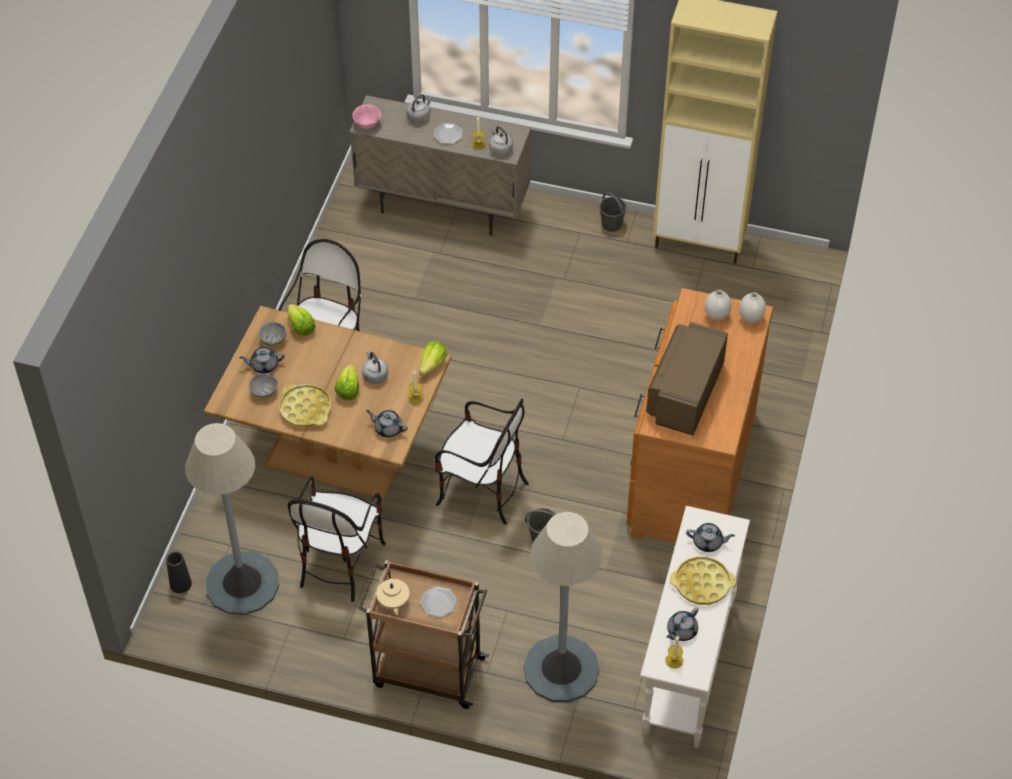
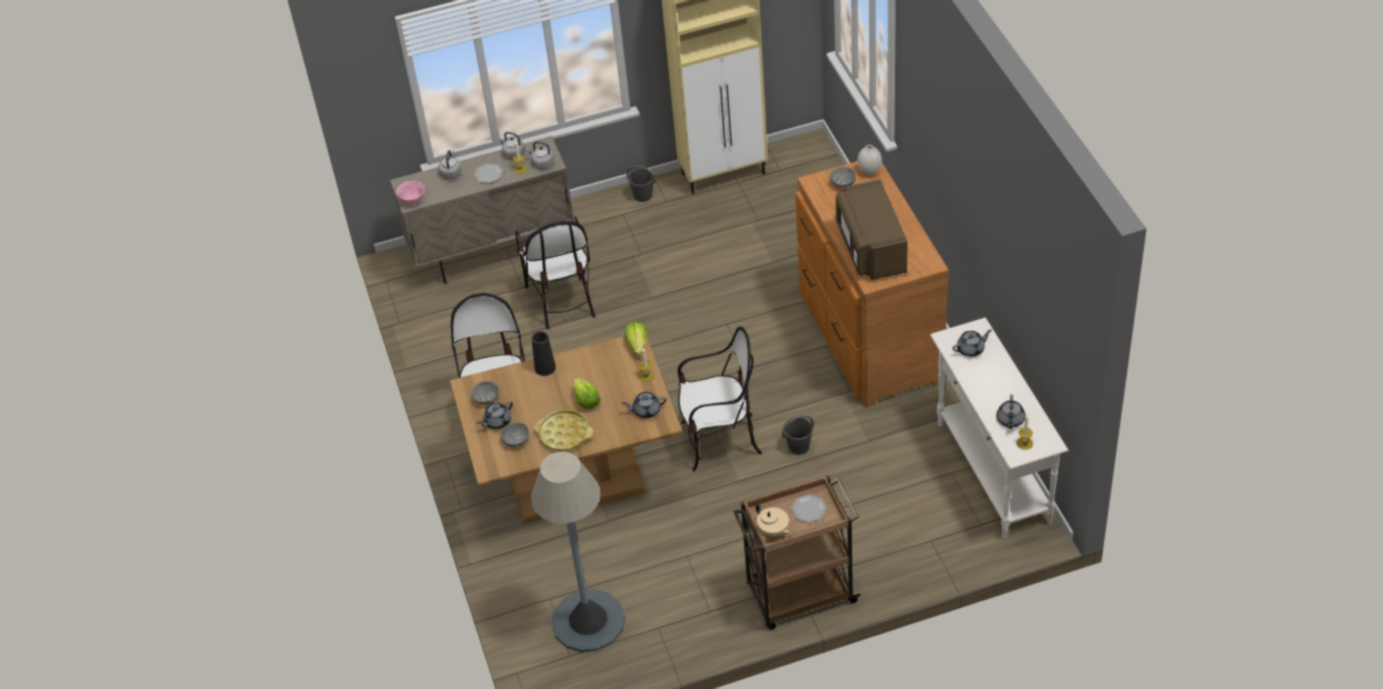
camera: 30 degrees left, 5 degrees down
(180, 584) = (535, 652): black vase -> black vase (545, 368)
(301, 327) = (501, 377): lettuce -> none
(339, 562) = (654, 558): chair -> chair (561, 300)
(374, 375) = (597, 378): grey kettle -> grey kettle (513, 154)
(561, 669) = (900, 530): grey floor lamp -> none
(702, 584) = (994, 379): yellow tray -> none
(716, 316) = (843, 183): white vase -> grey bowl

